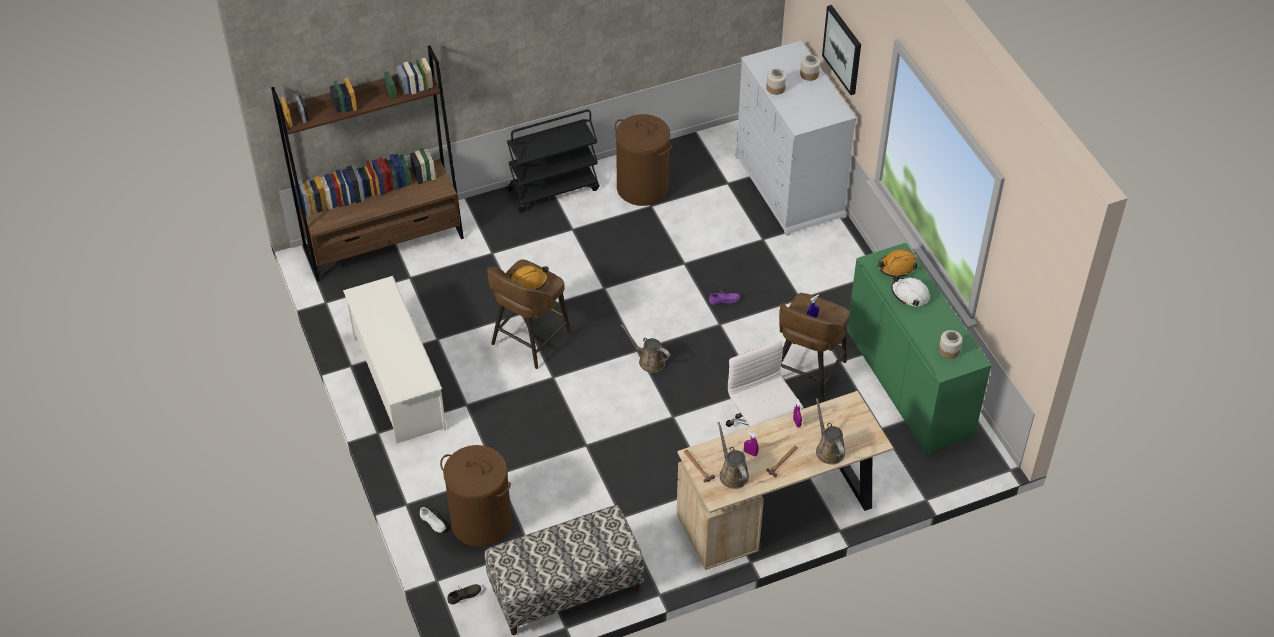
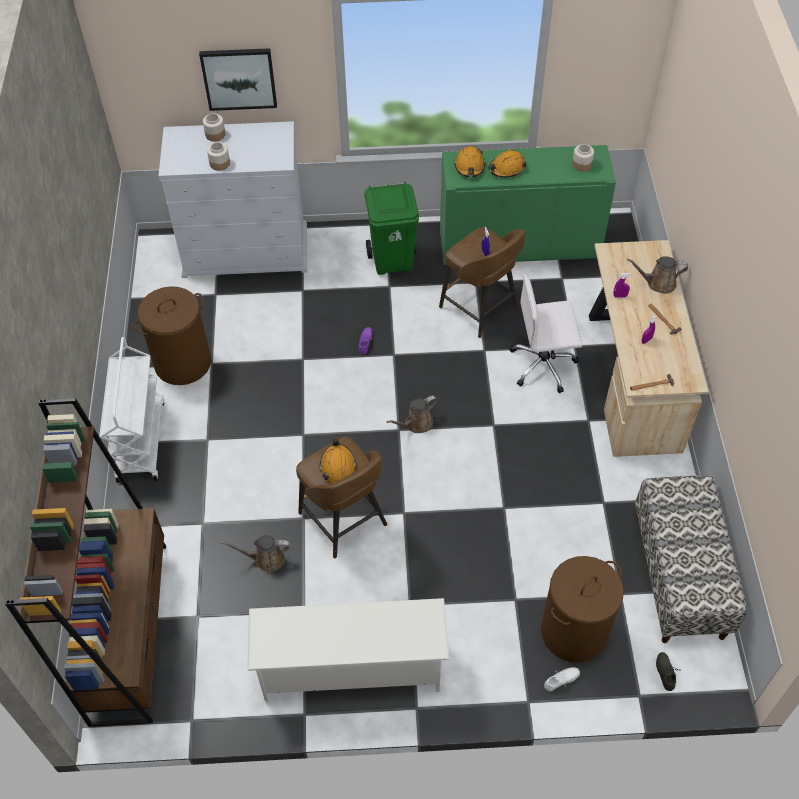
camera: 70 degrees left, 5 degrees up
(554, 189) = (140, 440): black cart -> white cart
(732, 473) = (667, 361): brown watering can -> brown watering can (266, 558)
(833, 292) = (393, 261): none -> green trash can
(910, 294) = (506, 168): white hard hat -> orange hard hat

